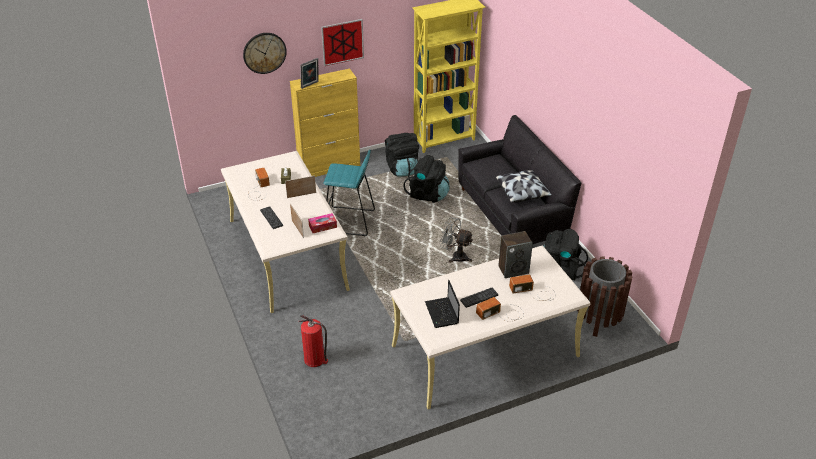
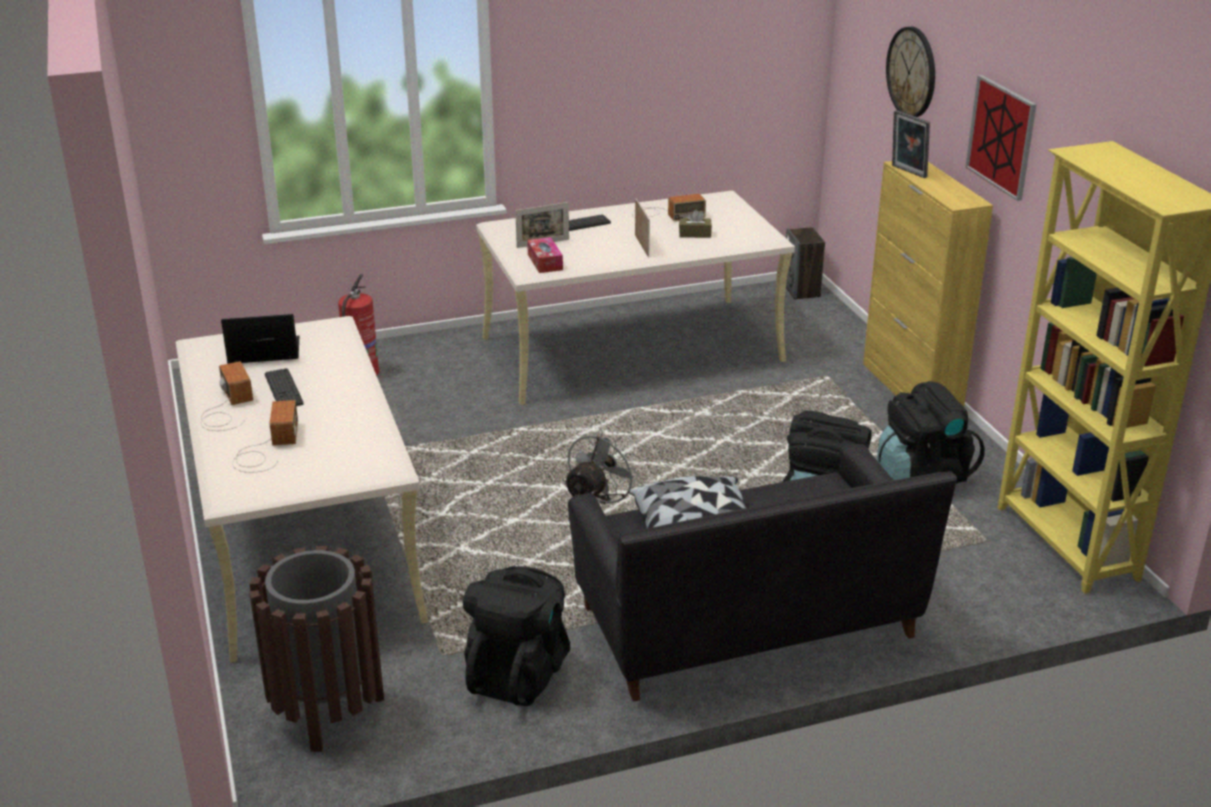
camera: 95 degrees right, 10 degrees down
(350, 221) = (723, 409): turquoise stool -> none
(513, 269) = (346, 432): speaker -> speaker (802, 291)

